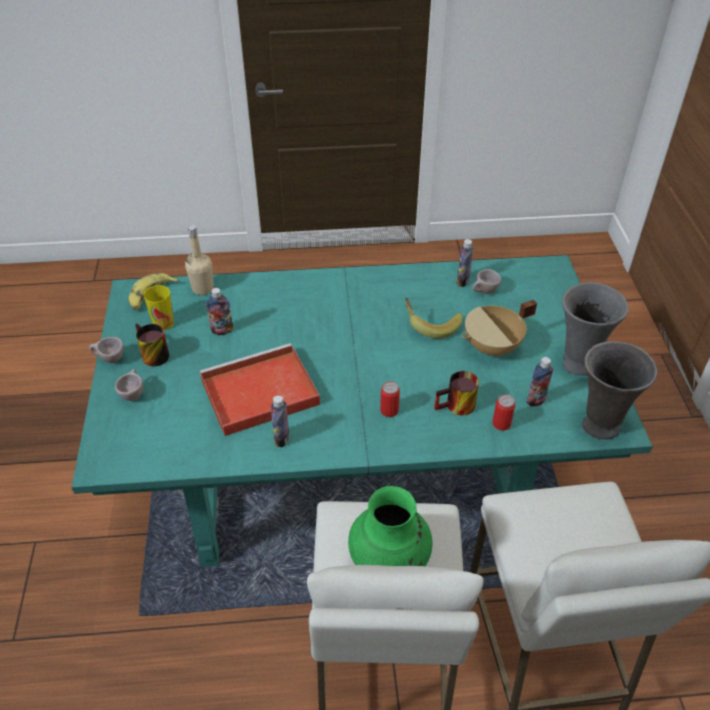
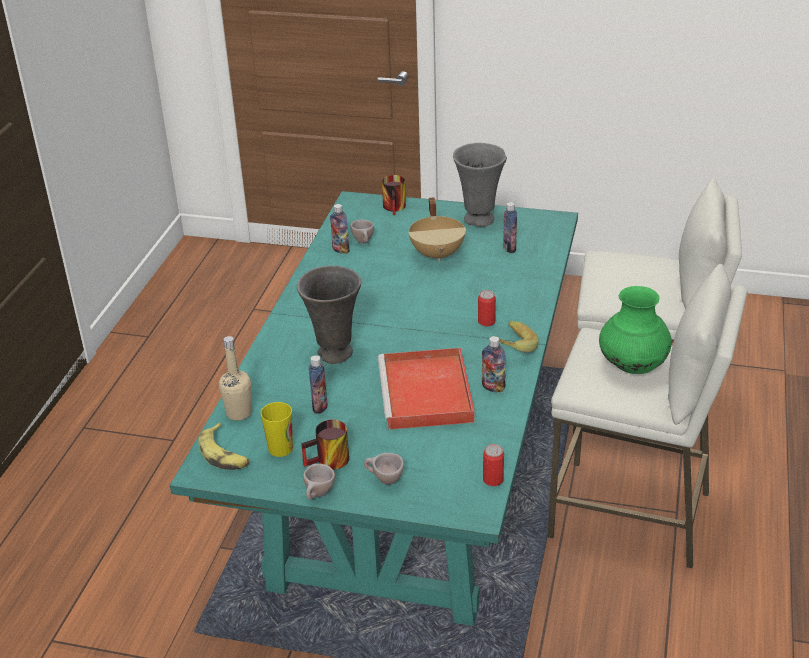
camera: 70 degrees left, 10 degrees down
(431, 325) = (390, 279): banana -> banana (510, 348)
(457, 408) = (500, 287): mug -> mug (396, 207)
(501, 424) = (527, 270): can -> can (493, 480)
(599, 426) = (549, 228): grey vase -> grey vase (334, 354)

